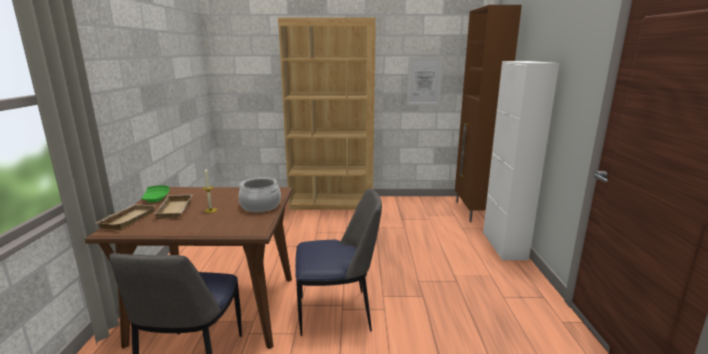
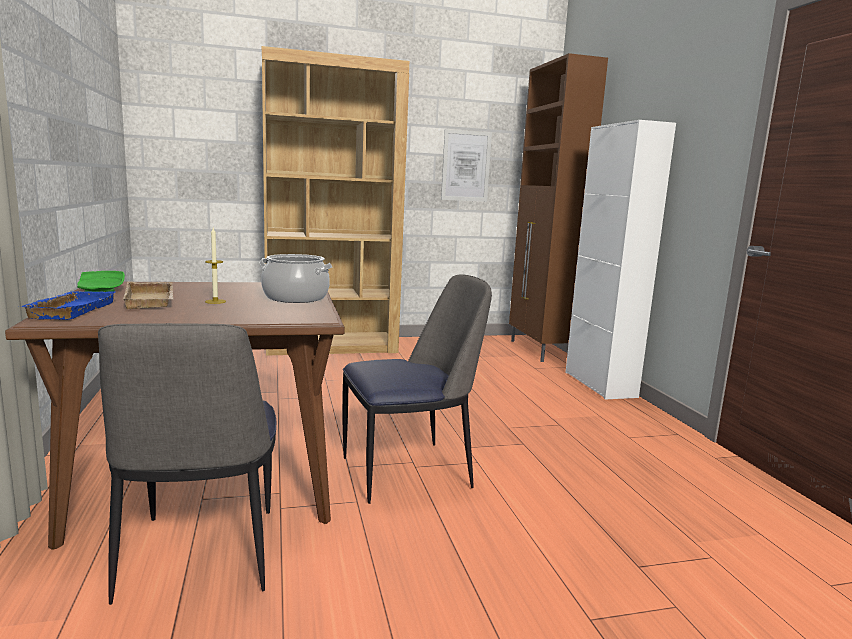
camera: 15 degrees left, 5 degrees down
(127, 219) = (70, 310): beige tray -> blue tray

